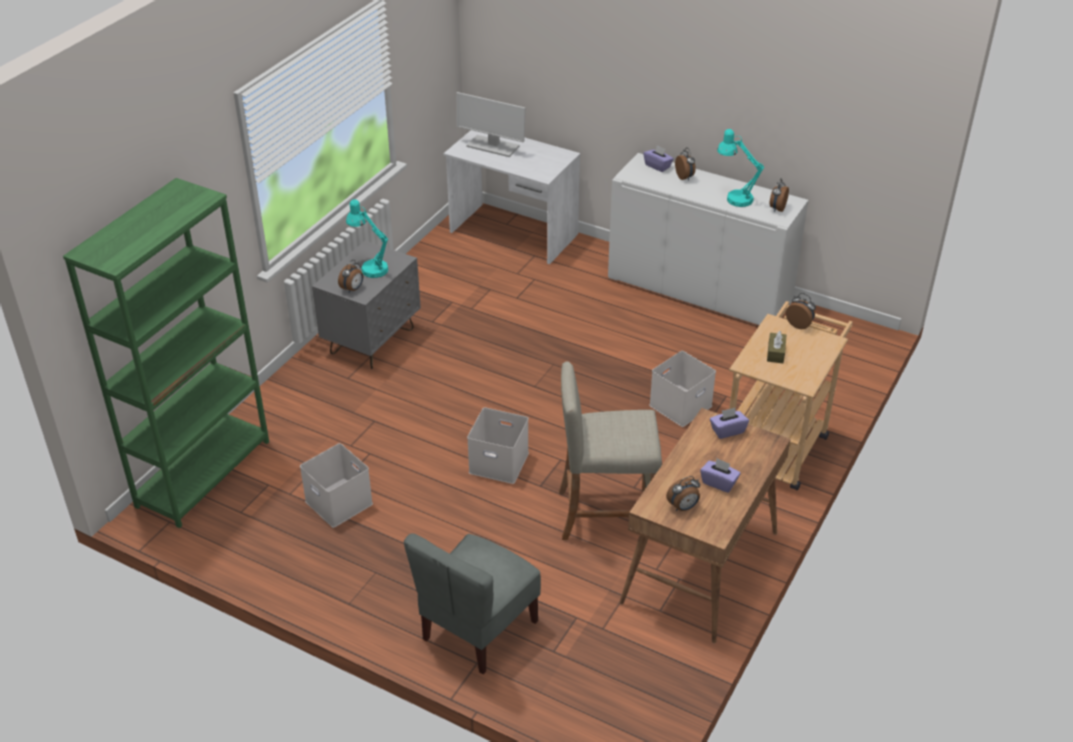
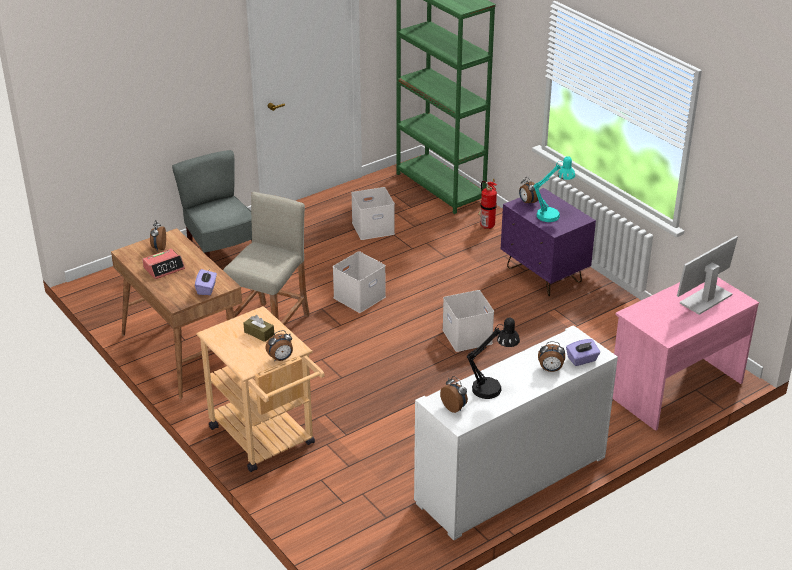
camera: 115 degrees right, 5 degrees down
(286, 408) = (486, 226): none -> fire extinguisher
(372, 341) = (544, 275): grey nightstand -> purple nightstand
(513, 234) = (674, 388): white desk -> pink desk
(680, 404) = (355, 404): white storage box -> white storage box (468, 337)
(719, 483) = (164, 268): purple tissue box -> alarm clock
(734, 198) = (492, 387): turquoise table lamp -> black table lamp

